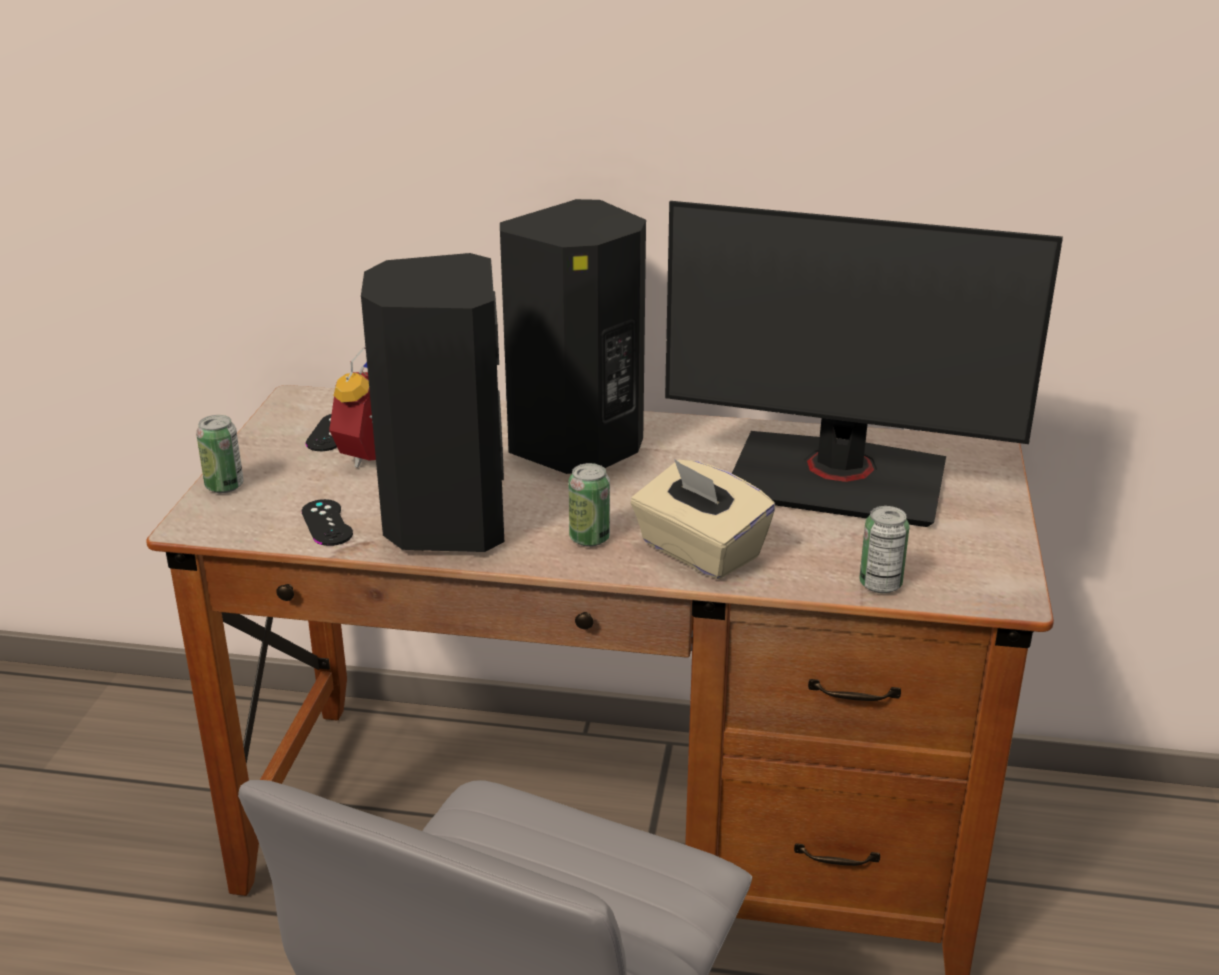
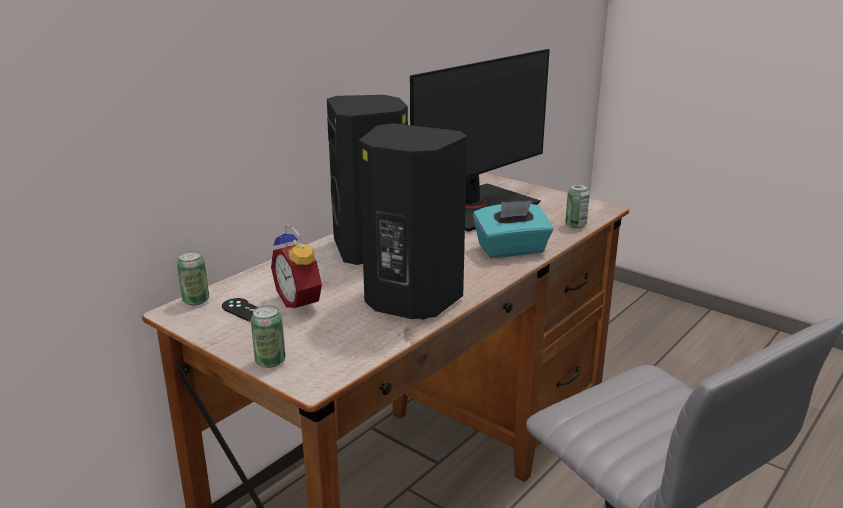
camera: 60 degrees left, 5 degrees down
(327, 523) = (368, 336): black game controller -> none
(589, 538) = (471, 270): can -> can (196, 300)
(699, 551) = (511, 250): beige tissue box -> turquoise tissue box

